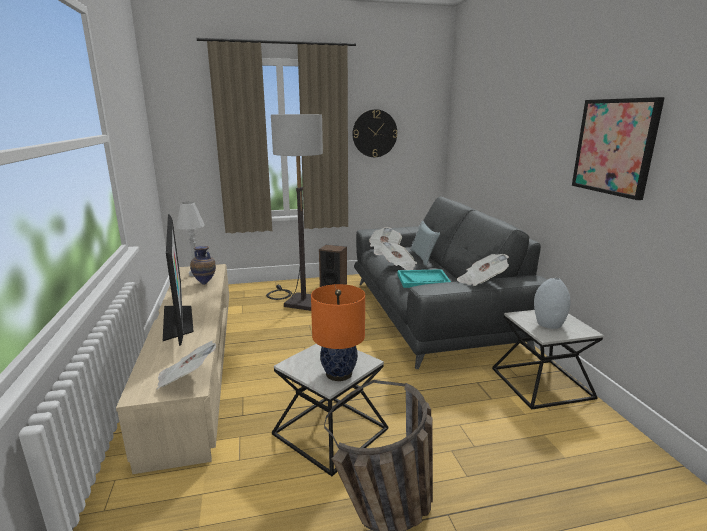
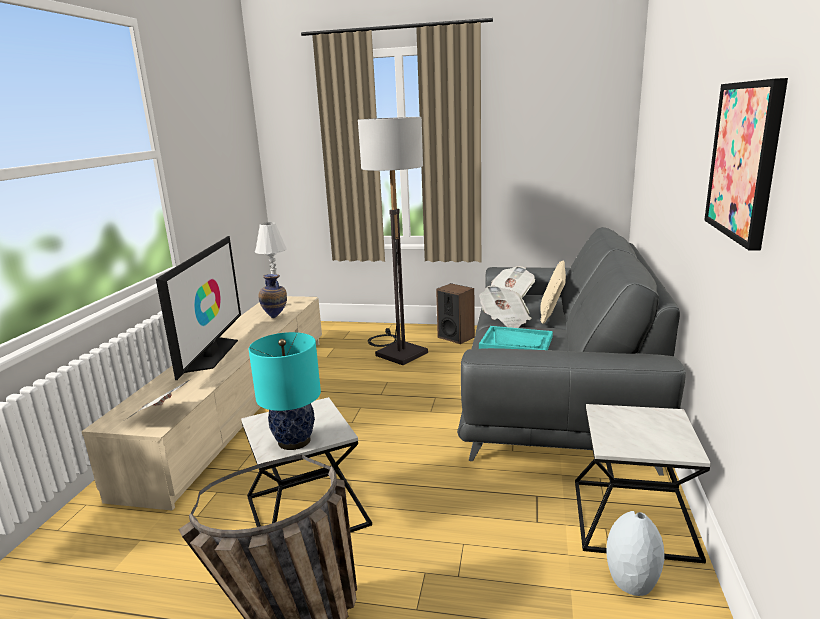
camera: 25 degrees right, 0 degrees up
(338, 373) = (294, 441): orange table lamp -> turquoise table lamp
(374, 133) = (524, 137): wall clock -> none
(423, 257) = (552, 312): blue pillow -> beige pillow
(481, 281) = (568, 354): newspaper -> none
(549, 324) = (636, 431): grey vase -> grey vase (632, 582)

